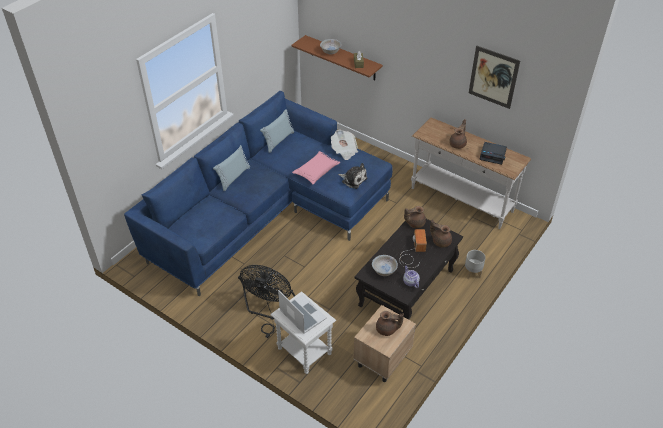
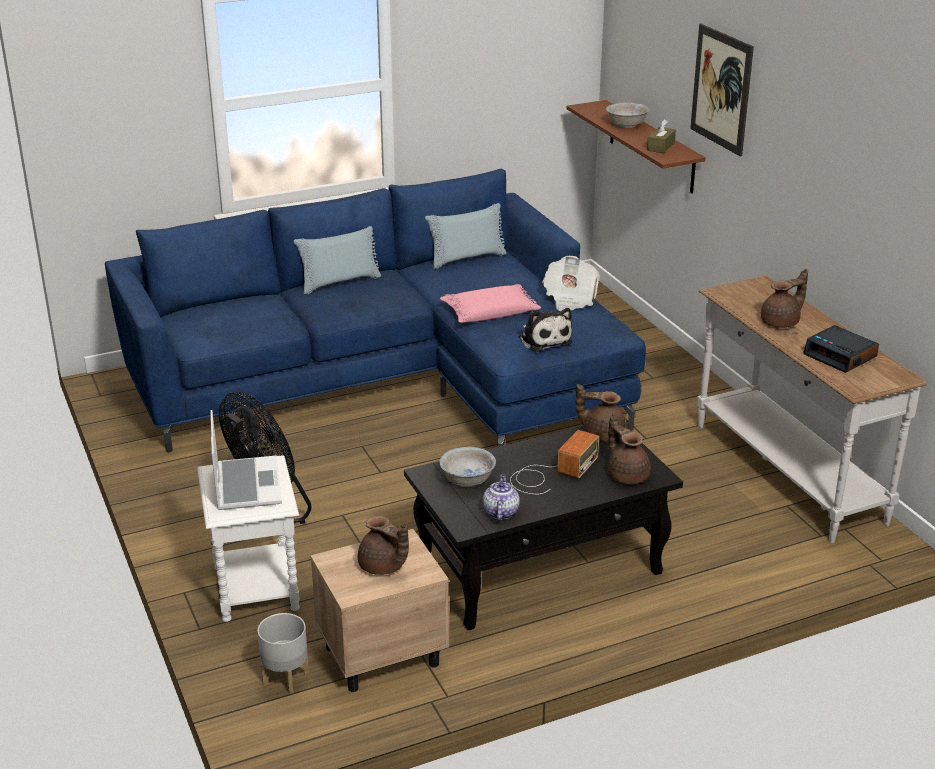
camera: 30 degrees right, 15 degrees down
(472, 273) = (701, 592): grey planter -> grey planter (285, 678)
(493, 77) = (873, 175): picture -> picture (721, 89)

